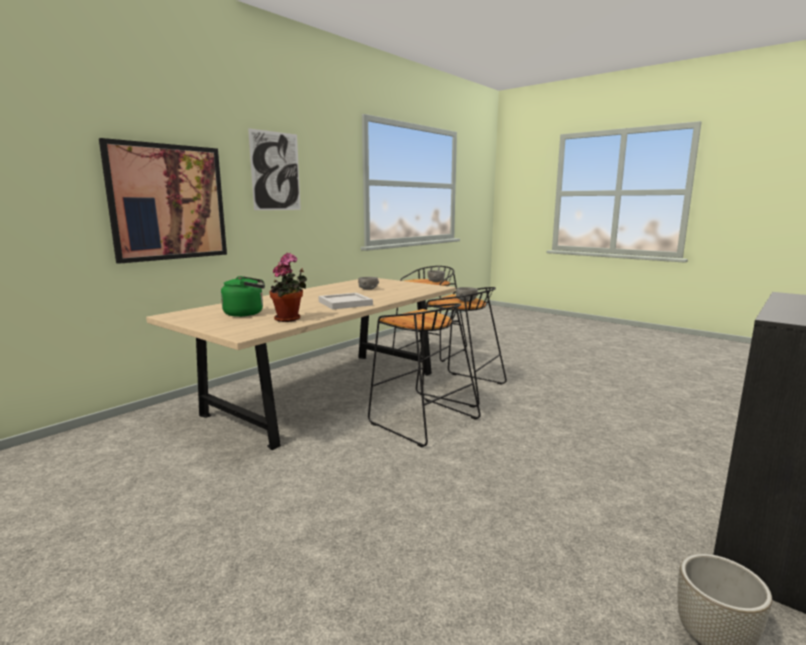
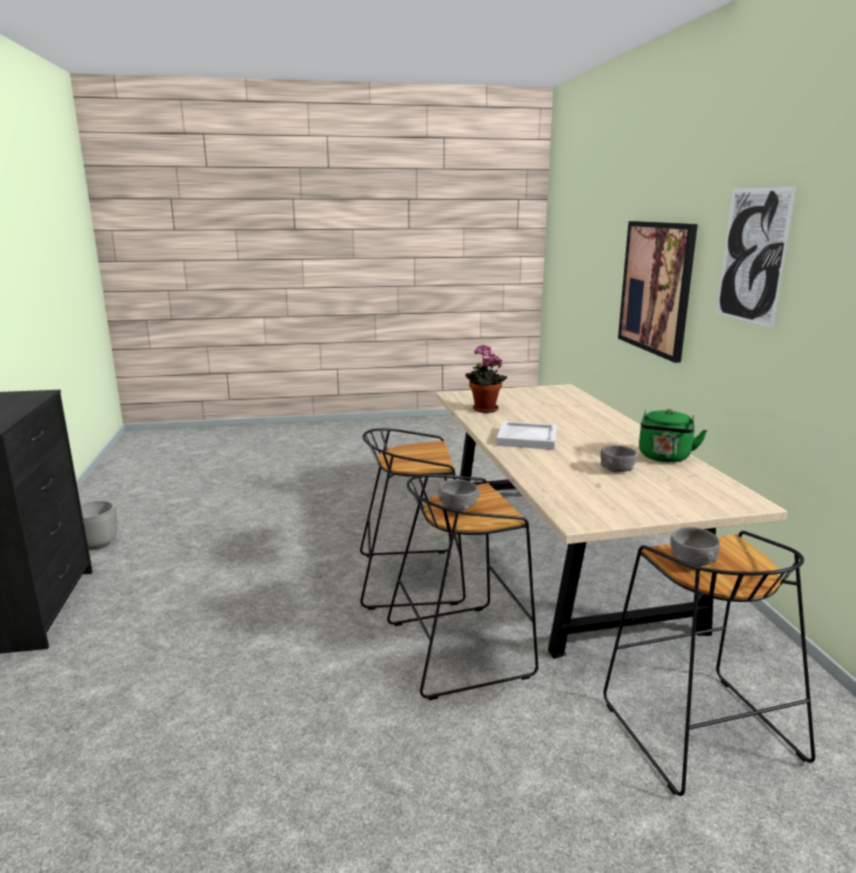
camera: 130 degrees right, 5 degrees up
(246, 313) = (533, 404): green kettle -> green kettle (664, 458)

